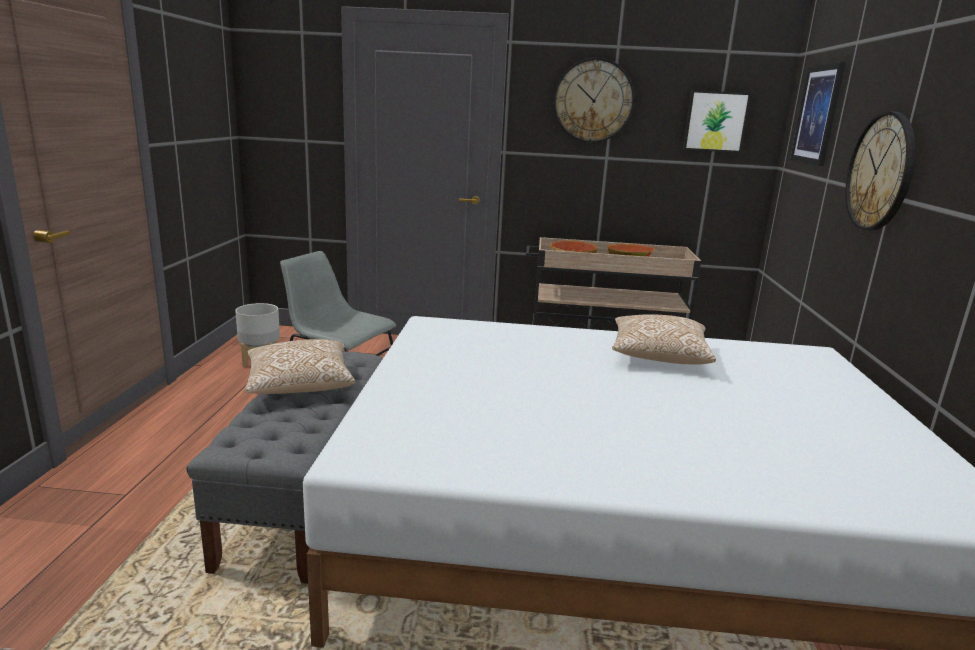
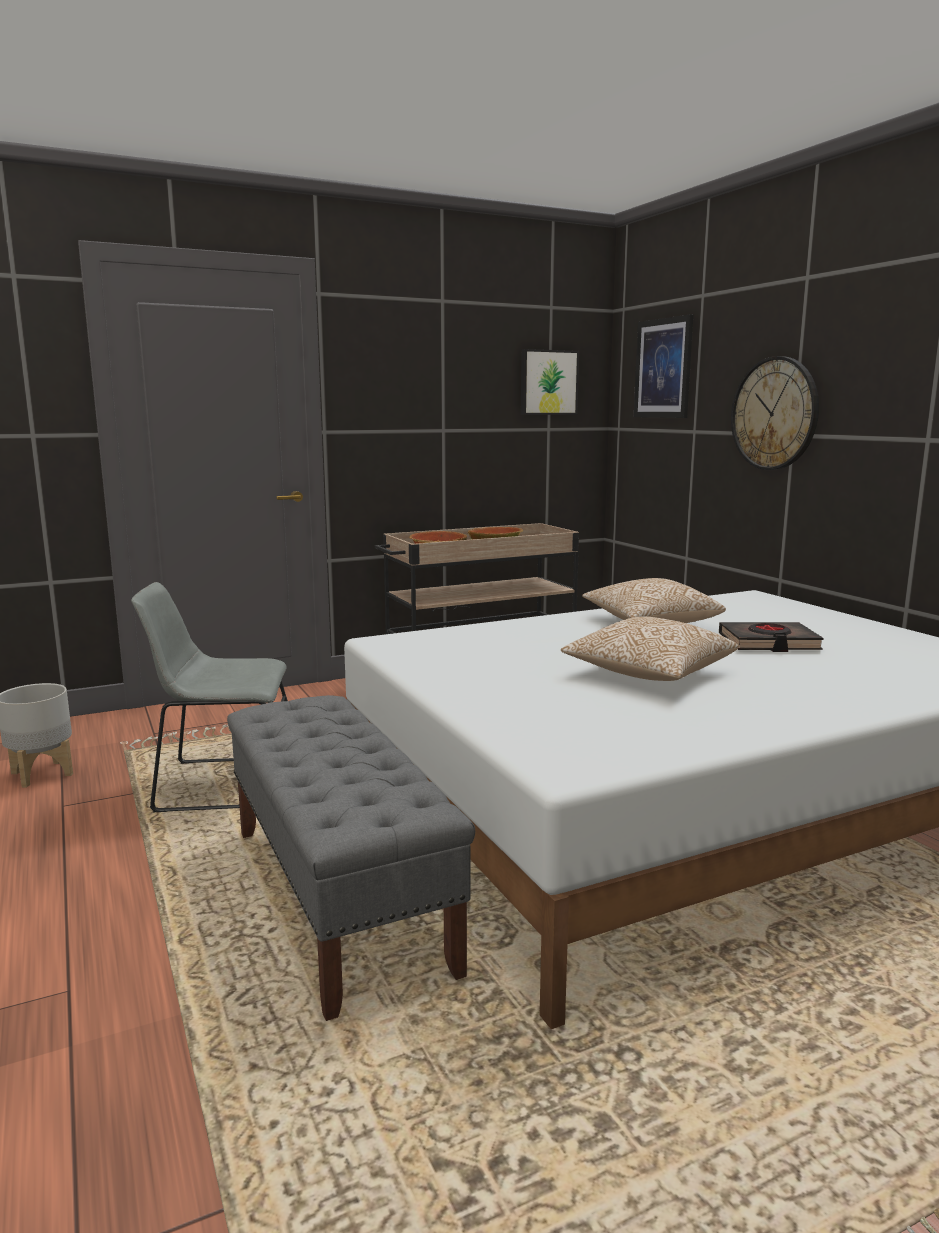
camera: 30 degrees left, 5 degrees down
(299, 385) = (303, 744): pillow -> pillow (648, 674)
(593, 101) = (423, 364): wall clock -> none
(733, 402) = (768, 643): none -> black book

